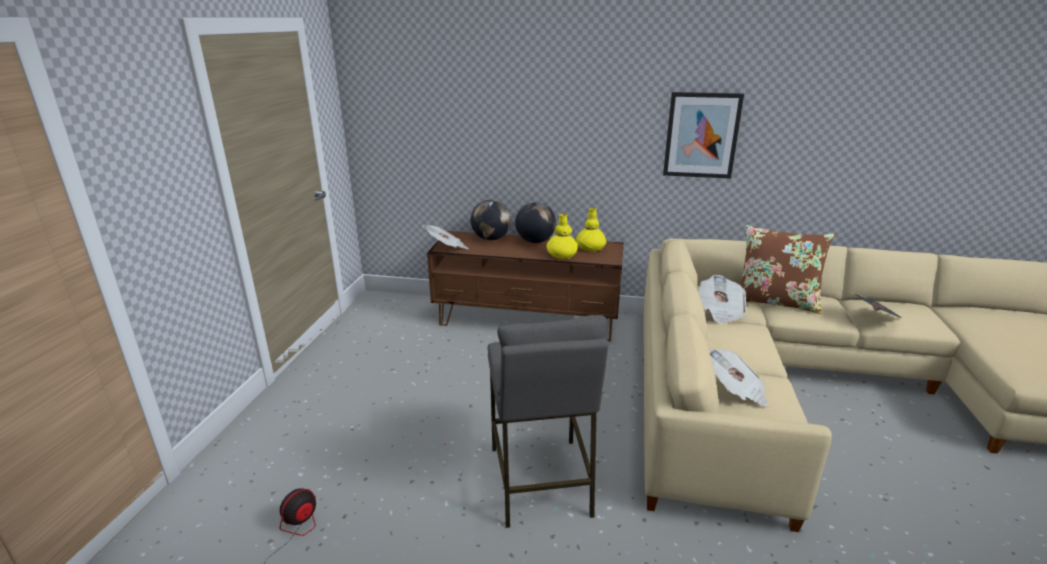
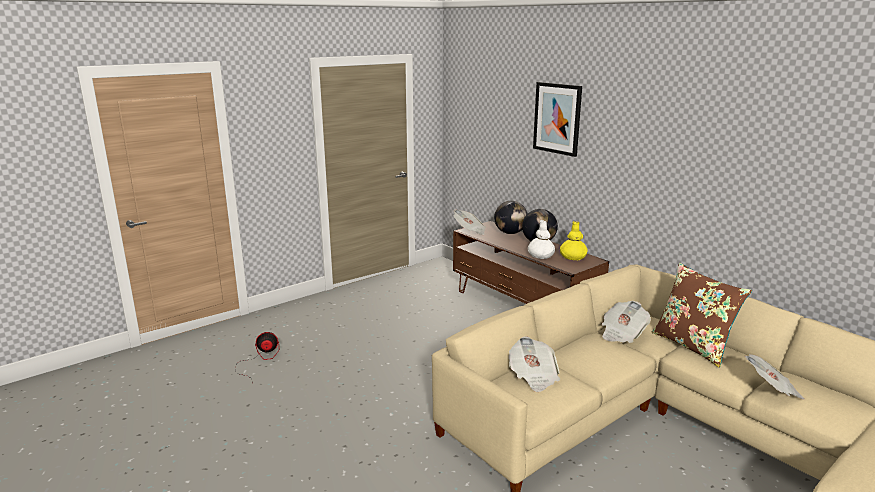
camera: 40 degrees right, 5 degrees down
(540, 481) = (398, 392): grey stool -> none
(561, 255) = (541, 255): yellow vase -> white vase
(701, 135) = (678, 173): picture -> picture (557, 118)

